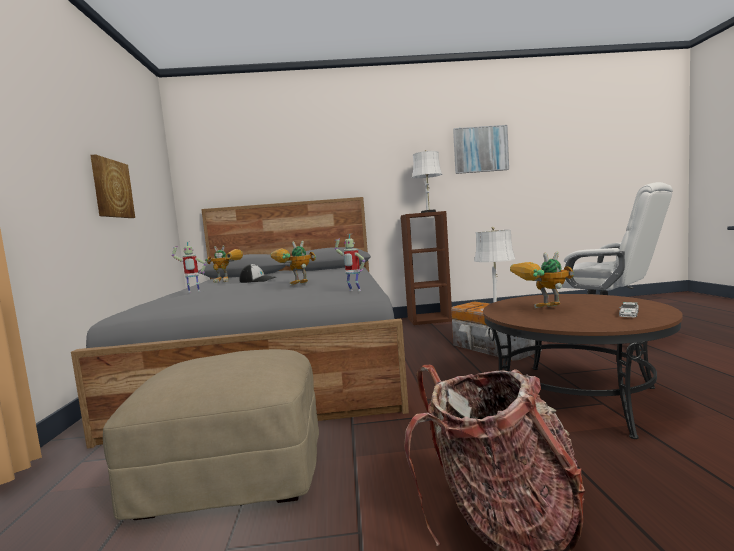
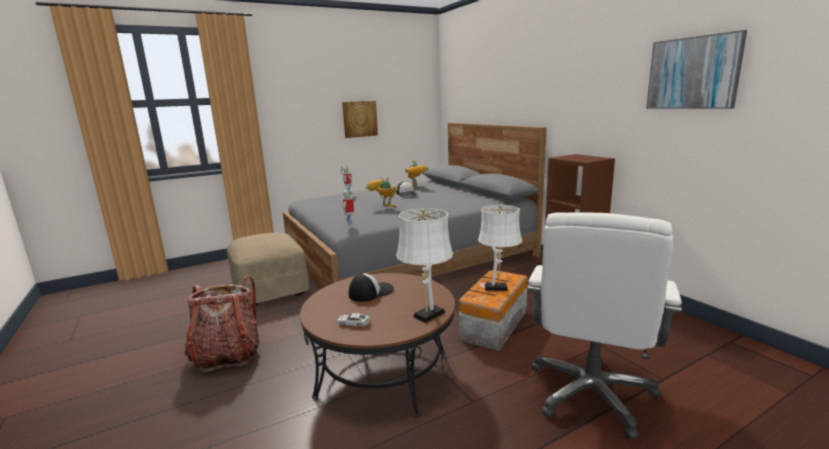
camera: 65 degrees right, 10 degrees up
(429, 212) = (585, 158): white table lamp -> white table lamp (426, 316)
(541, 310) = (371, 292): toy robot -> cap

